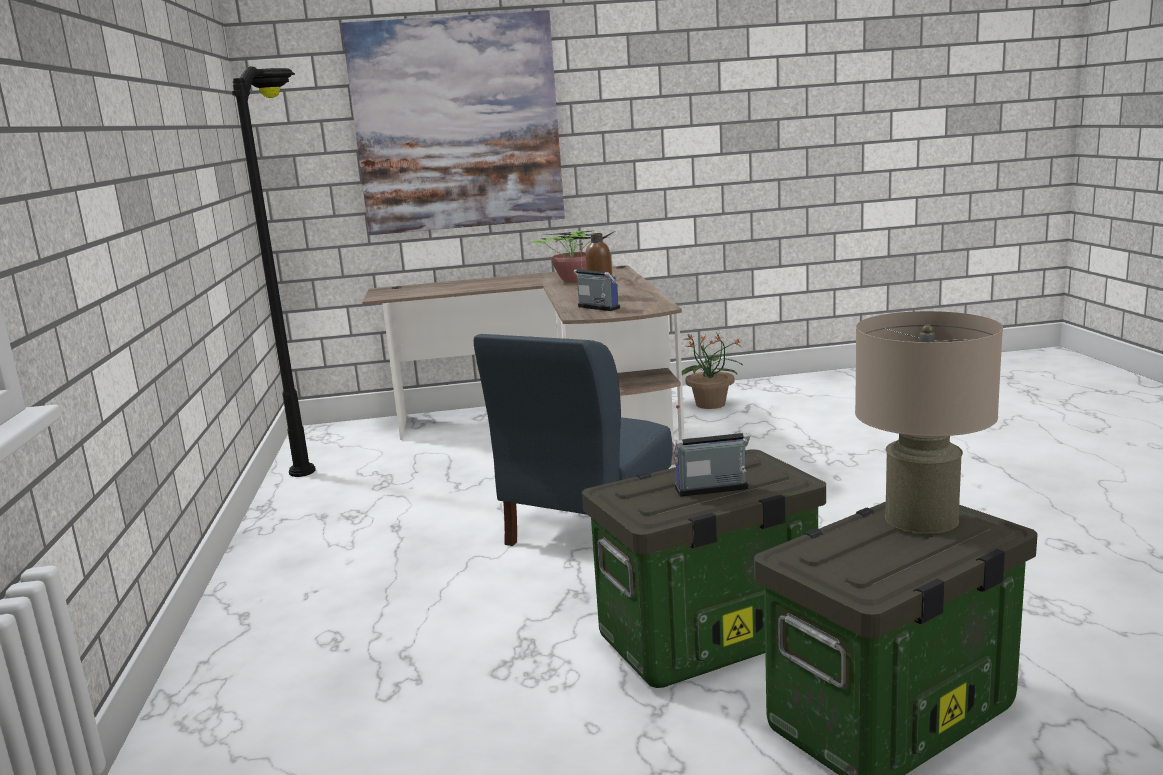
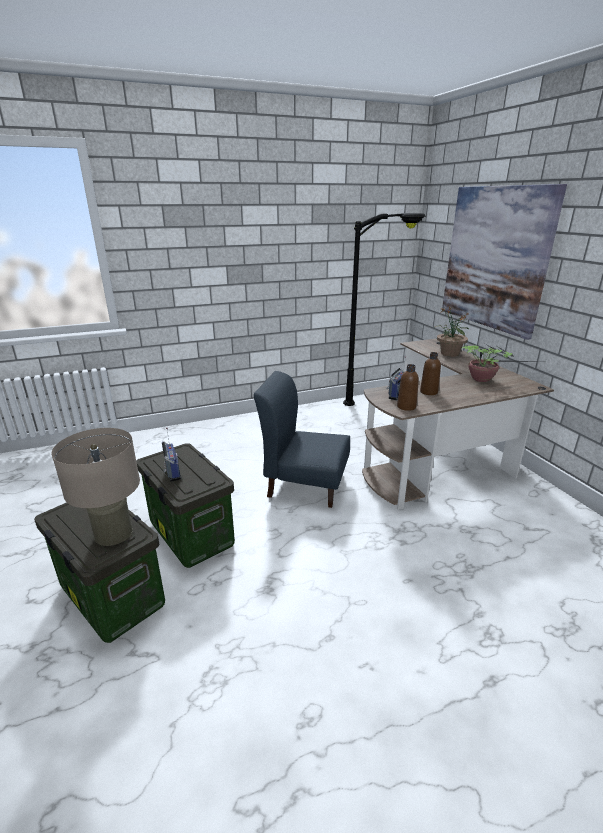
camera: 75 degrees right, 10 degrees up
(646, 306) = (406, 407): none -> brown bottle
(711, 404) = (530, 510): potted plant -> potted plant (449, 354)

